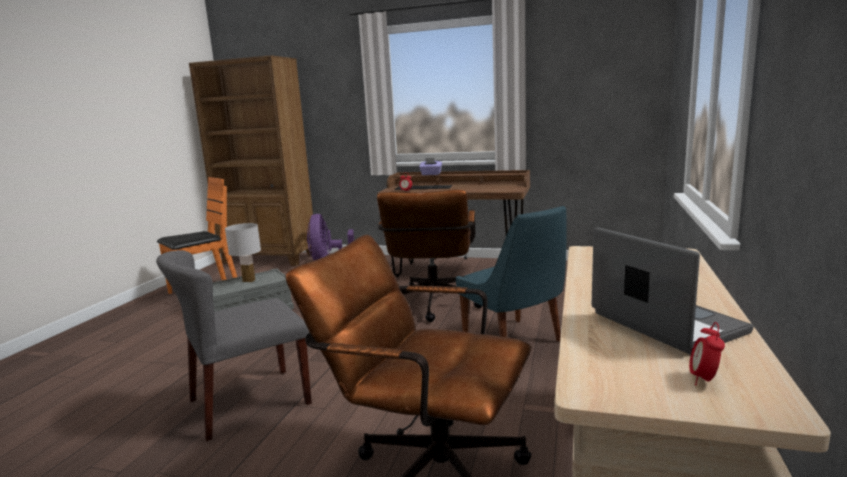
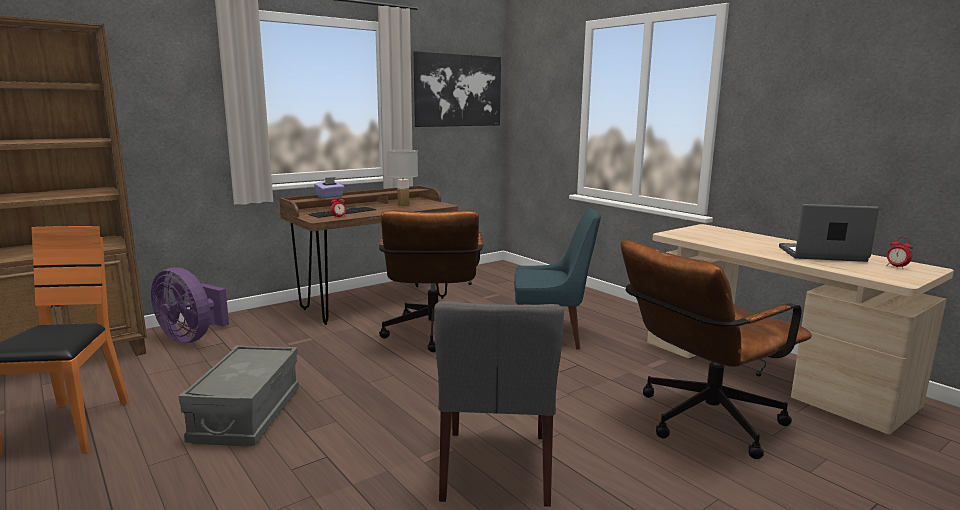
camera: 55 degrees left, 0 degrees up
(248, 281) = (239, 368): white table lamp -> white table lamp (403, 205)
(433, 307) = (432, 336): brown office chair -> brown office chair turned 45 degrees clockwise
(596, 71) = (458, 90): none -> picture

